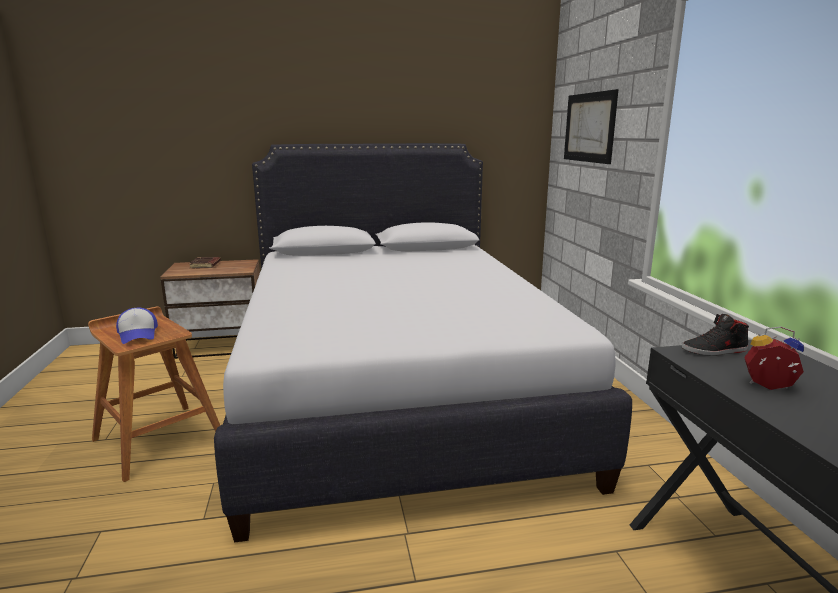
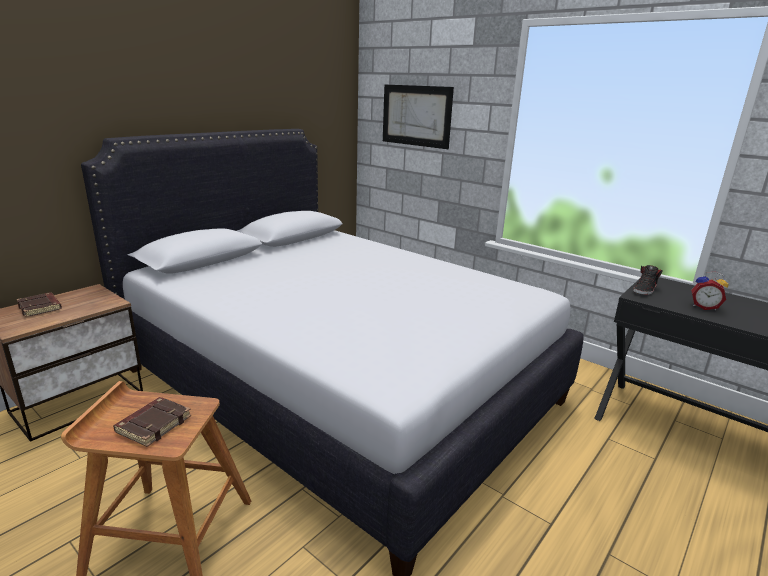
camera: 40 degrees left, 5 degrees up
(138, 334) = (154, 424): cap -> brown book
(769, 387) = (704, 307): alarm clock -> alarm clock turned 135 degrees counterclockwise

